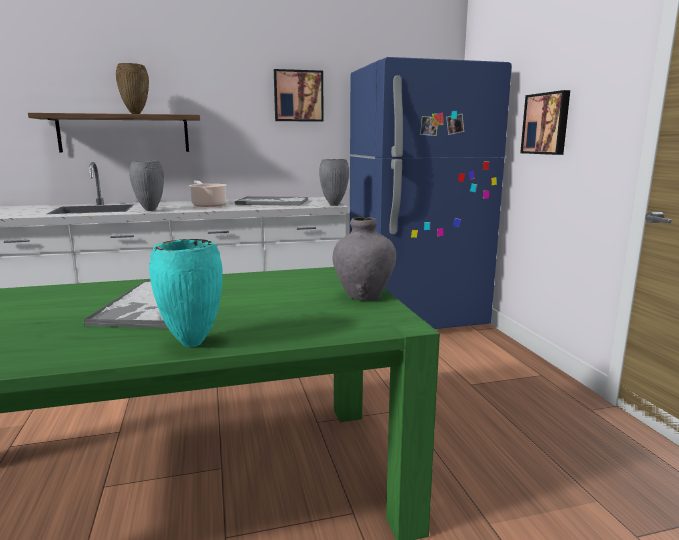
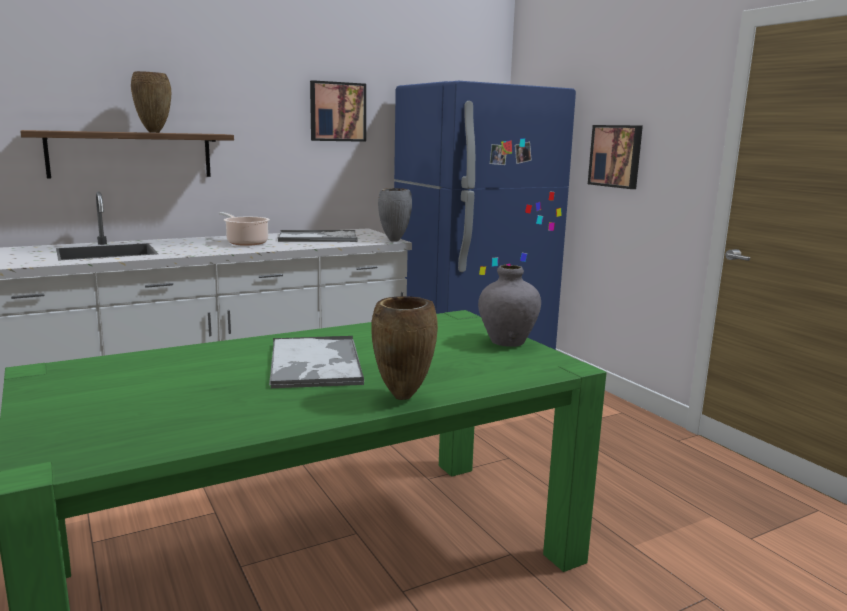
camera: 15 degrees left, 0 degrees up
(149, 210) = (186, 252): grey vase -> none
(191, 345) = (402, 397): turquoise vase -> brown vase

